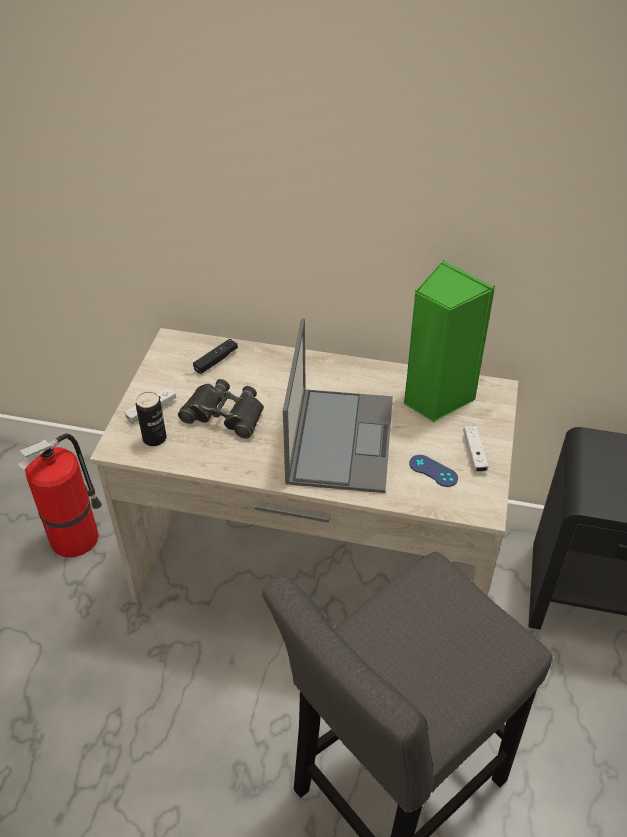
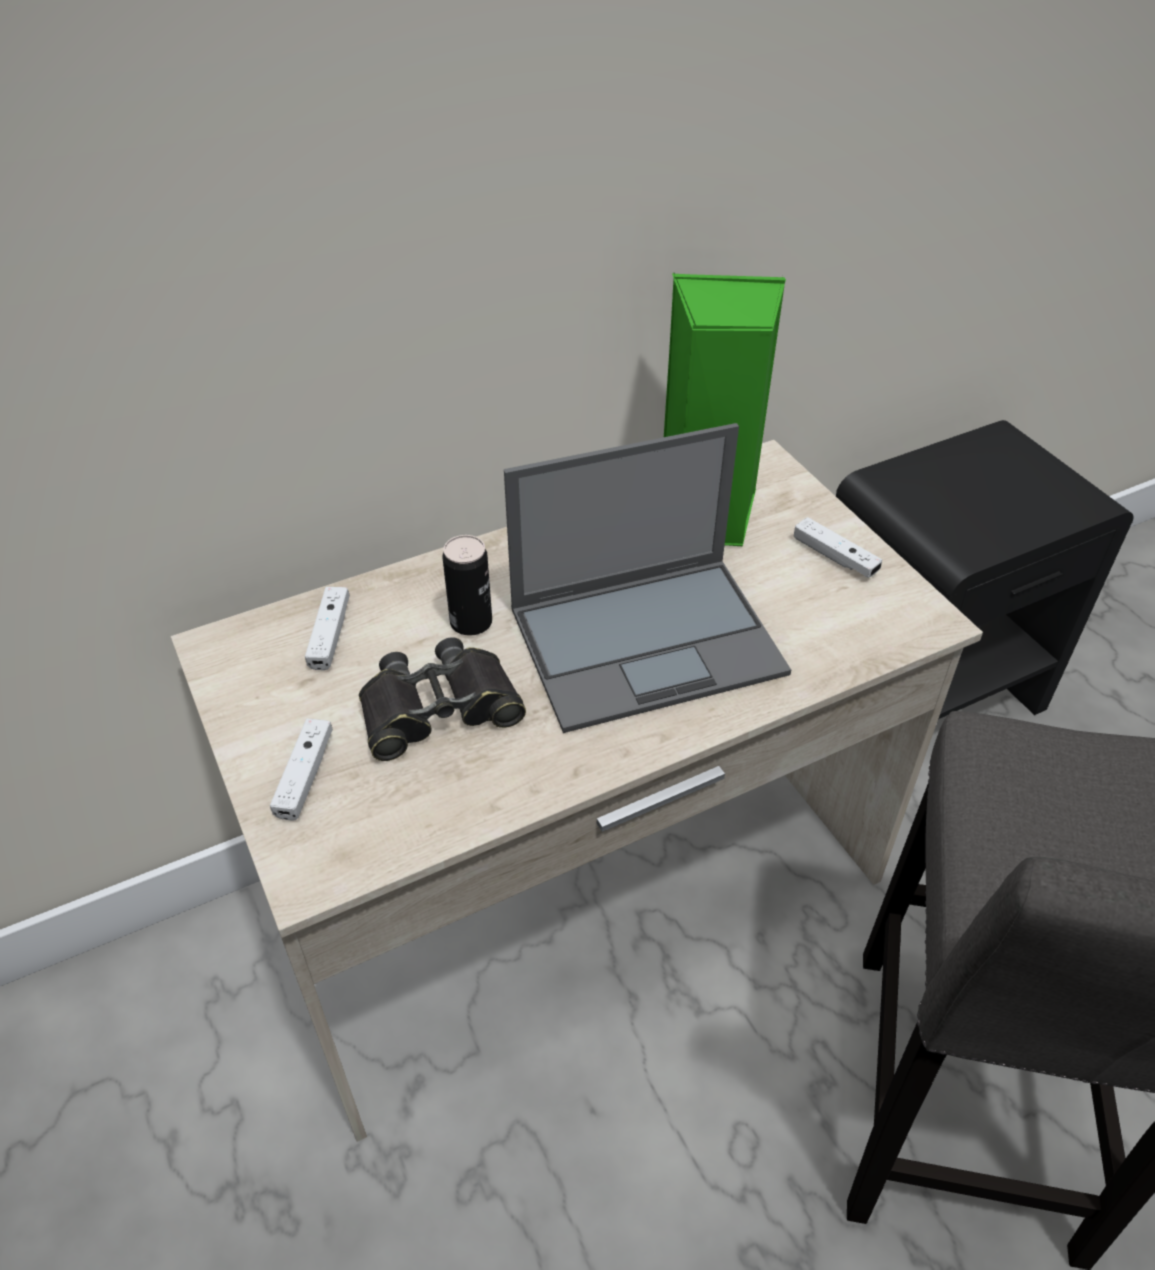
camera: 40 degrees left, 0 degrees up
(76, 536) = (155, 1109): fire extinguisher -> none
(154, 438) = (363, 818): can -> can (471, 622)
(216, 360) = (330, 635): black game controller -> white game controller
(340, 438) = (649, 640): laptop -> laptop turned 105 degrees clockwise
(433, 471) = (816, 609): blue game controller -> none

